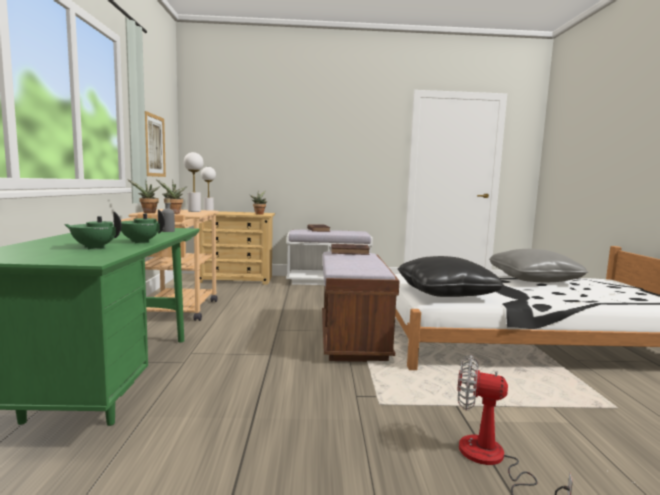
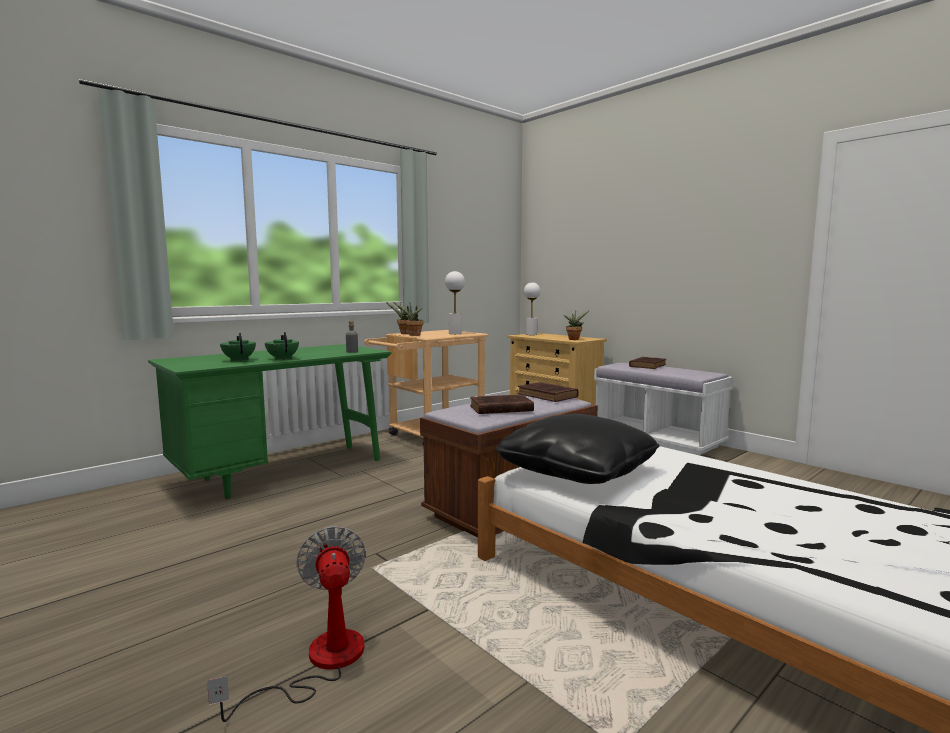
camera: 50 degrees right, 0 degrees up
(154, 146) = (464, 264): picture -> none
(362, 263) = (499, 408): none -> brown book
(533, 279) = (834, 498): grey pillow -> none

